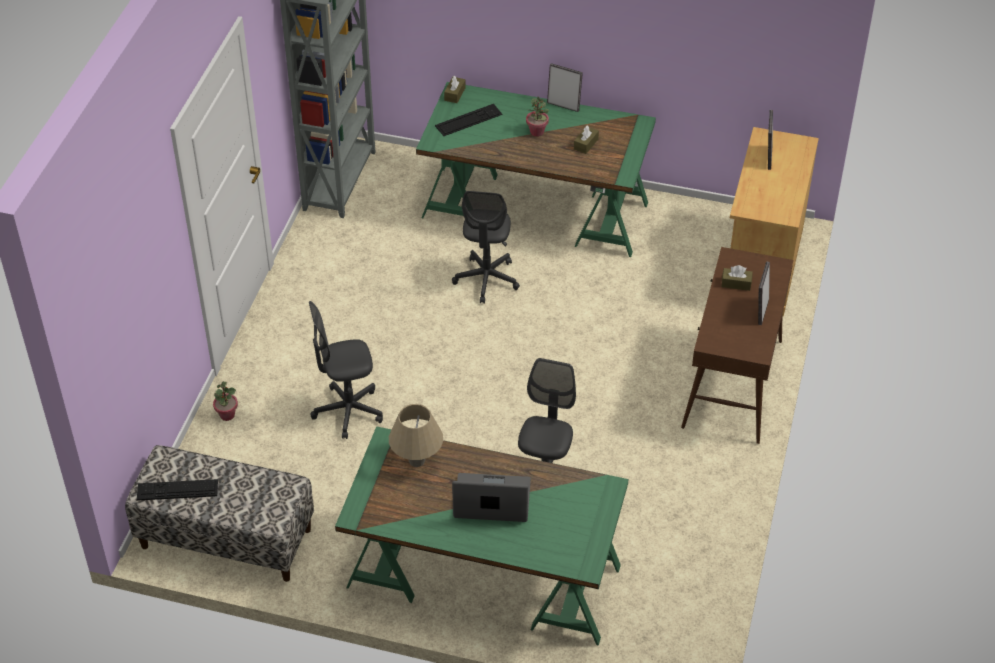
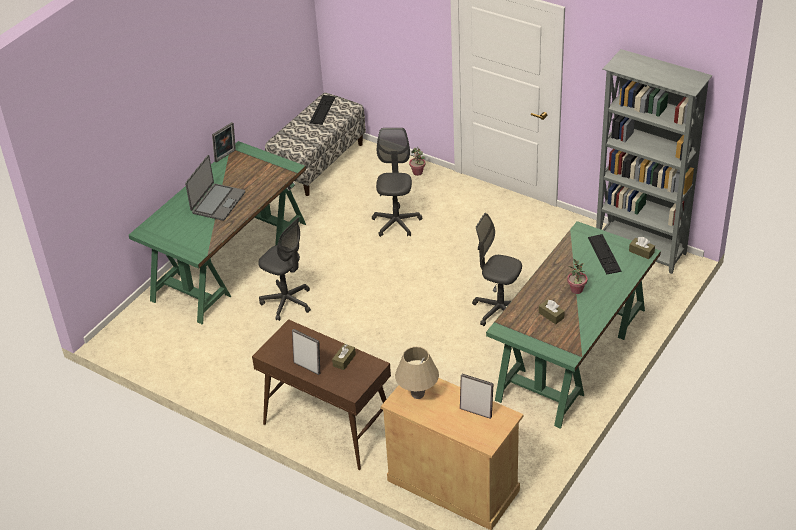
camera: 110 degrees right, 5 degrees down
(416, 460) = (267, 177): beige table lamp -> beige table lamp (418, 394)
(564, 105) = (608, 313): picture frame -> picture frame (226, 156)

